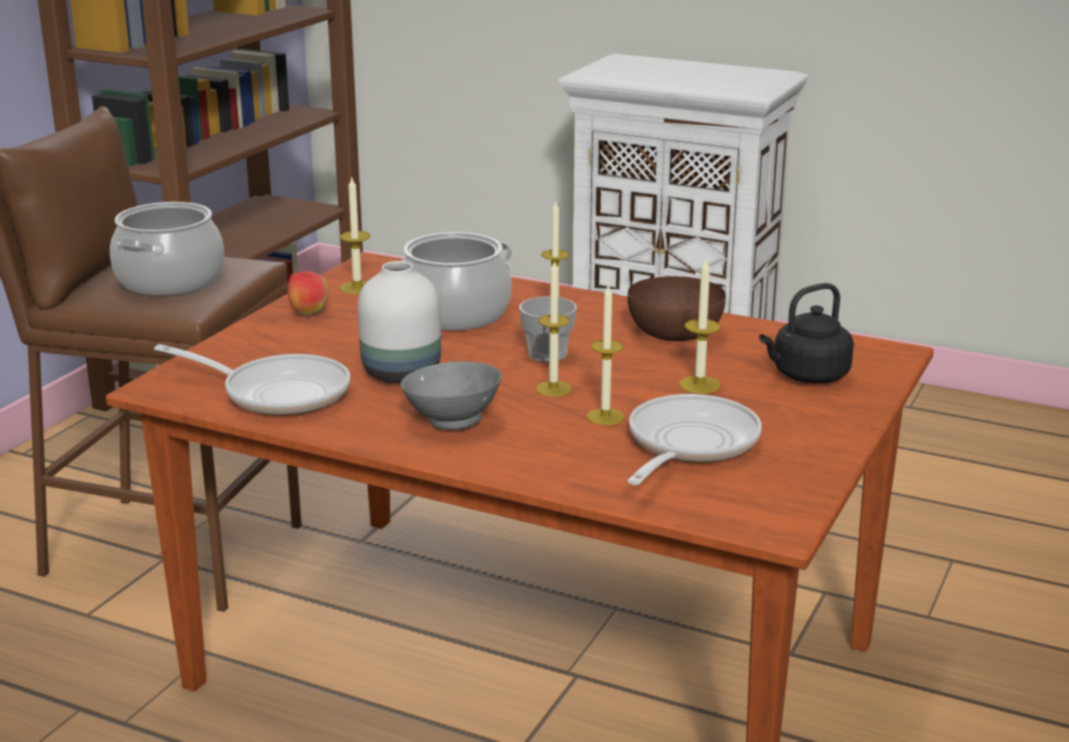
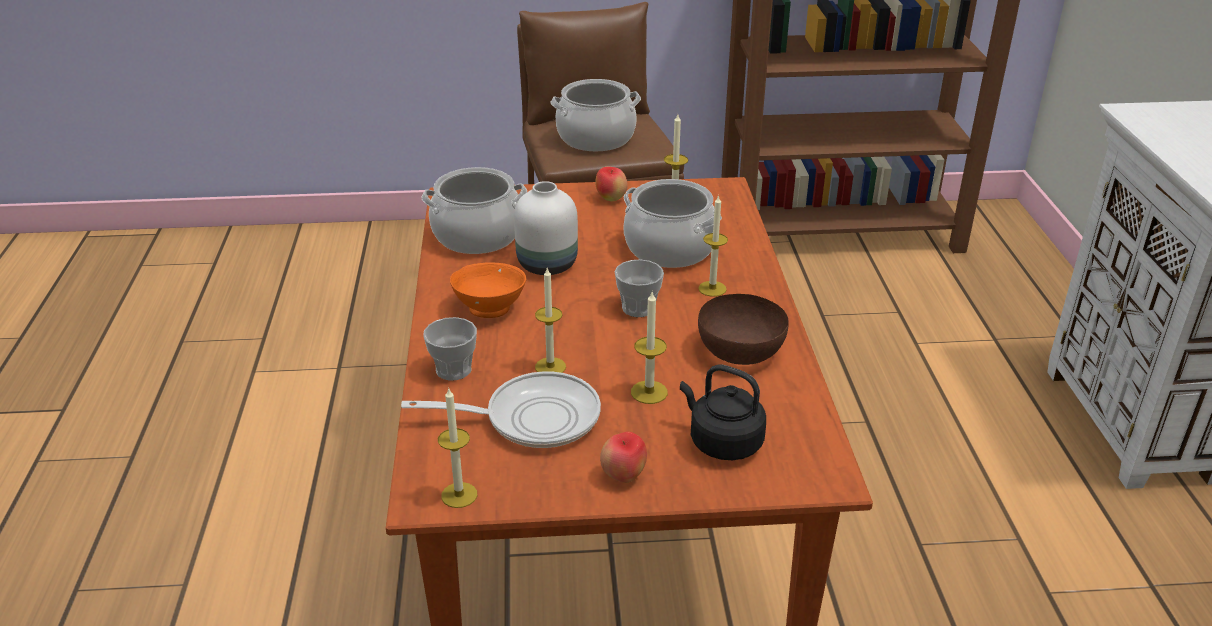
camera: 60 degrees right, 10 degrees up
(278, 393) = (477, 235): frying pan -> cooking pot
(452, 420) = (491, 308): grey bowl -> orange bowl
(553, 389) = (578, 330): candle -> candle (459, 495)
(553, 465) = (453, 370): none -> cup
(821, 427) = (623, 476): none -> apple

